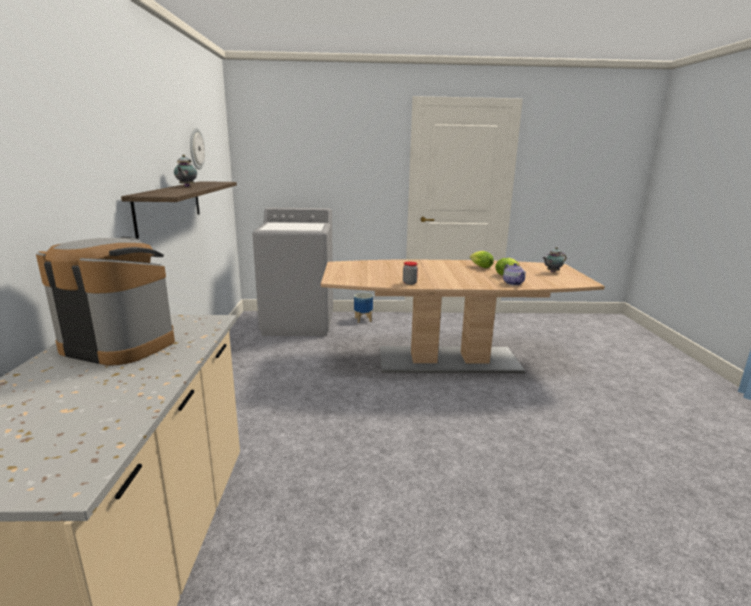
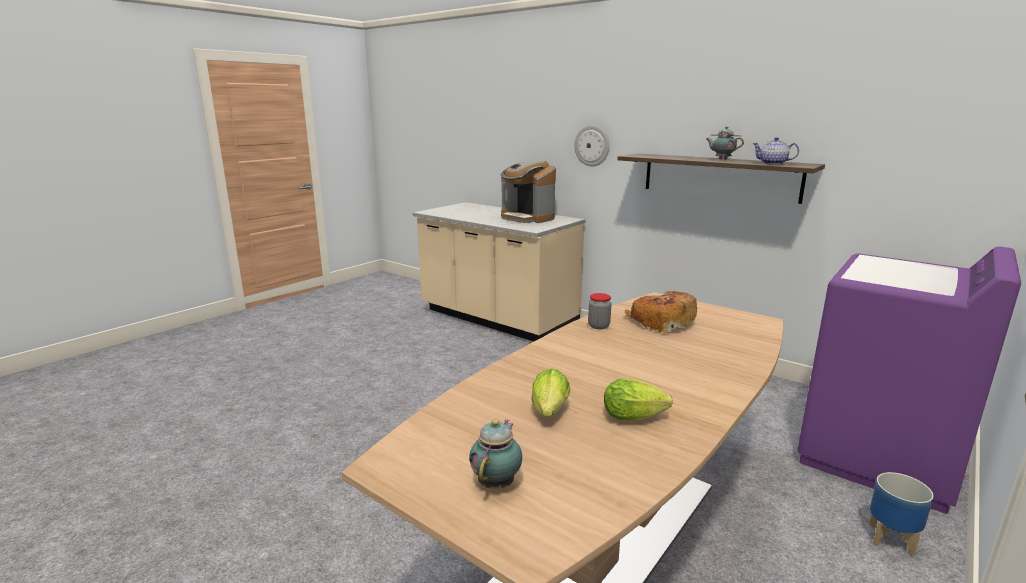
camera: 130 degrees right, 0 degrees up
(120, 344) = (527, 218): coffee machine -> coffee machine turned 75 degrees clockwise
(196, 148) = (833, 121): wall clock -> wall clock (592, 145)
(299, 323) = (878, 457): grey washing machine -> purple washing machine
(376, 275) = (661, 321): none -> bread
(513, 283) = (498, 388): teapot -> teapot (773, 163)

